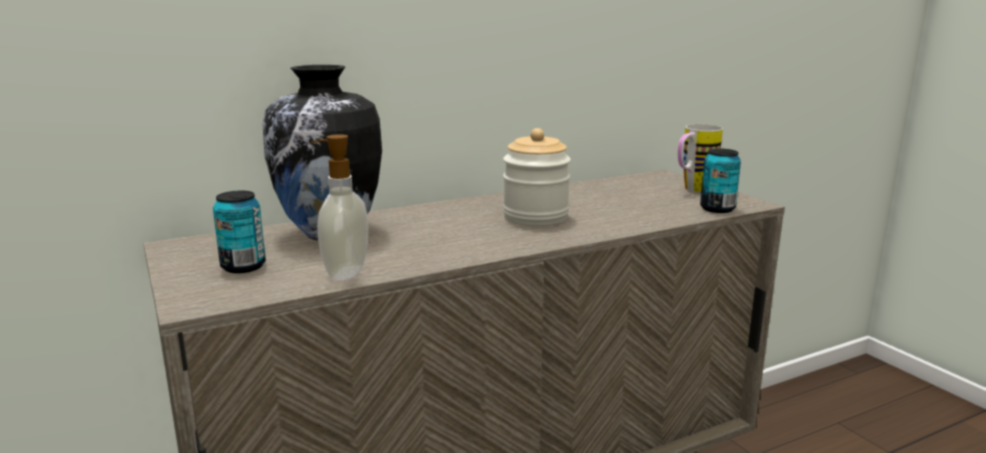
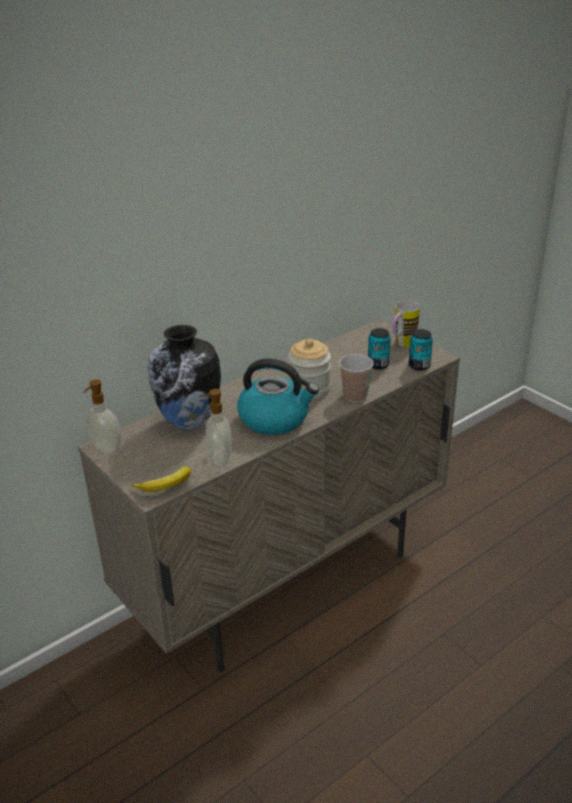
camera: 10 degrees left, 15 degrees up
(179, 247) = (105, 448): none -> soap dispenser
(228, 295) = (166, 486): none -> banana
(243, 266) = (157, 460): can -> can (378, 364)
(465, 240) = (275, 419): none -> kettle
(605, 228) = (355, 396): none -> cup

